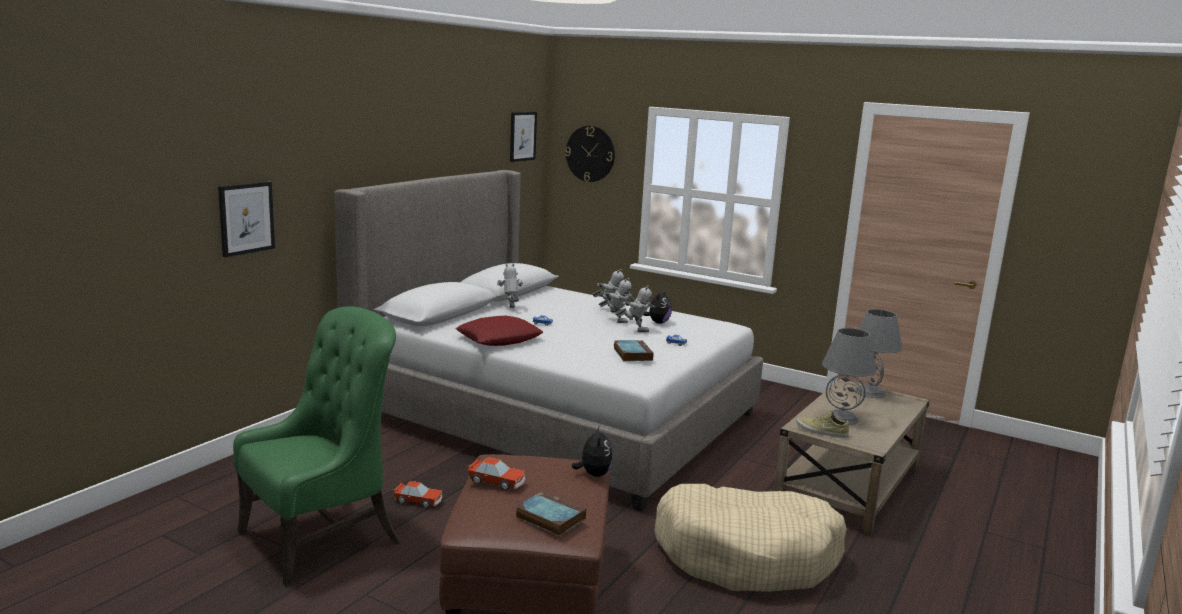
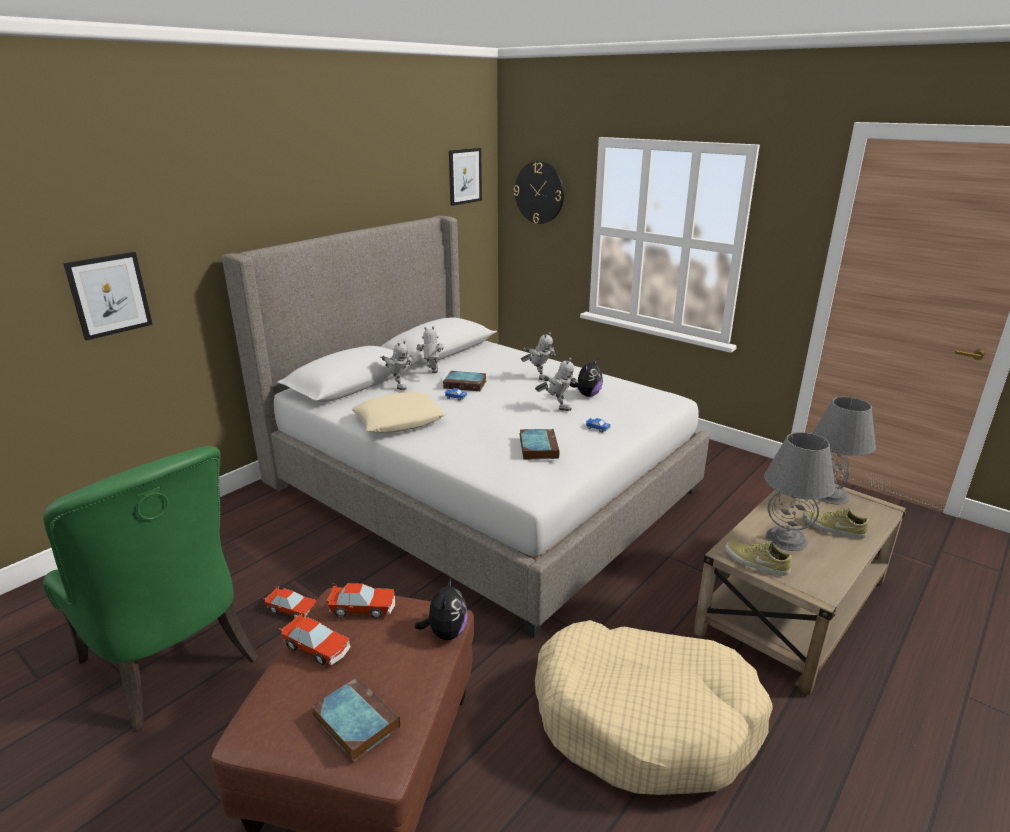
camera: 10 degrees right, 10 degrees up
(322, 537) = (172, 660): green chair -> green chair turned 75 degrees clockwise
(499, 338) = (399, 420): red pillow -> beige pillow
(521, 460) = (363, 608): none -> toy car
(546, 315) = (466, 384): none -> book
(616, 320) = (541, 392): toy robot -> toy robot (398, 386)
(876, 412) = (833, 528): none -> beige shoe

